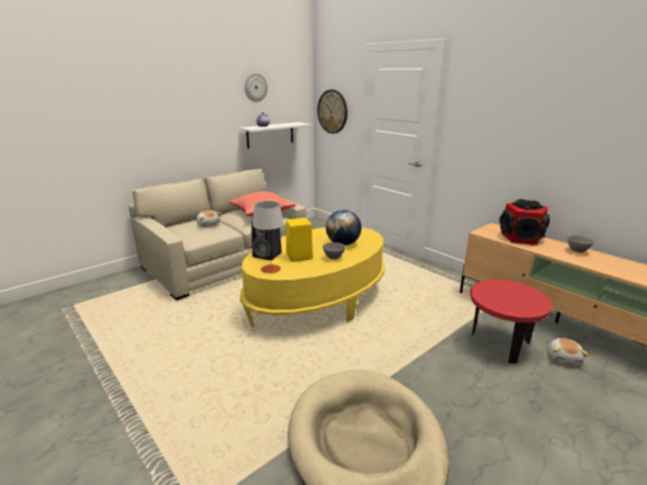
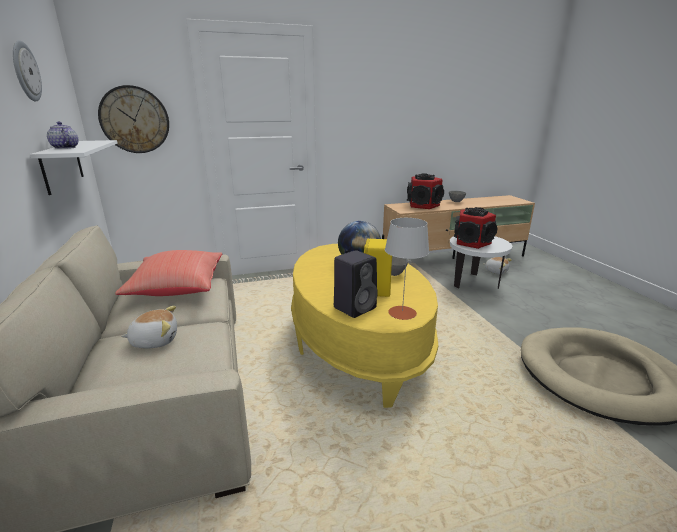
camera: 65 degrees left, 0 degrees up
(499, 292) = (472, 242): none -> speaker
(500, 344) = (474, 283): red side table -> white side table

